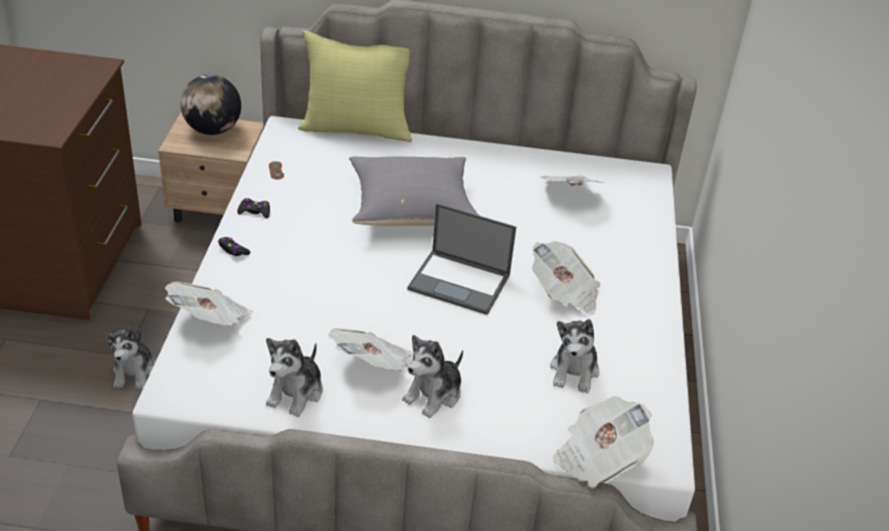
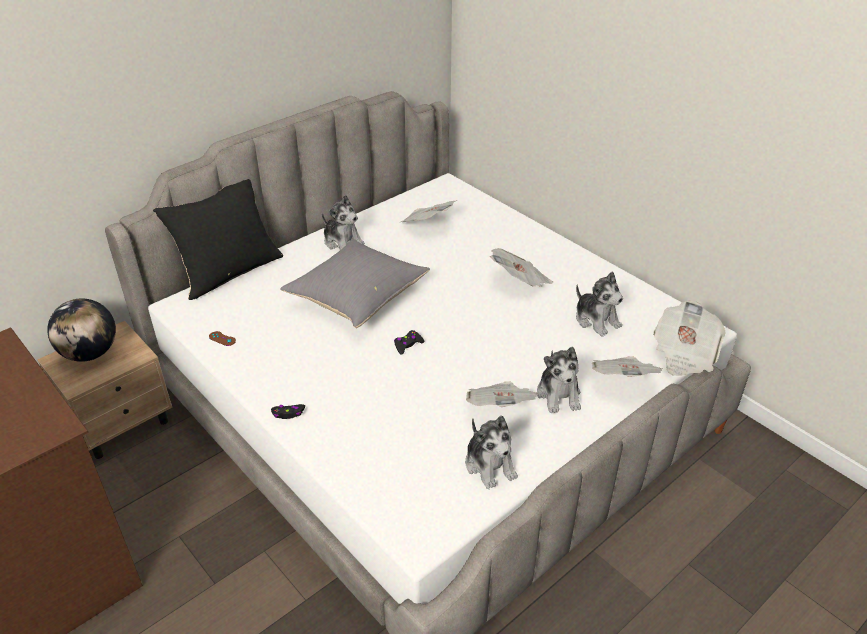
camera: 45 degrees left, 0 degrees up
(134, 372) = (242, 587): plush toy -> plush toy (342, 242)
(211, 320) = (357, 471): newspaper -> newspaper (623, 380)
(254, 211) = (256, 377): black game controller -> black game controller (408, 345)
(357, 128) = (229, 272): yellow pillow -> black pillow
(460, 282) = (460, 319): laptop -> none

